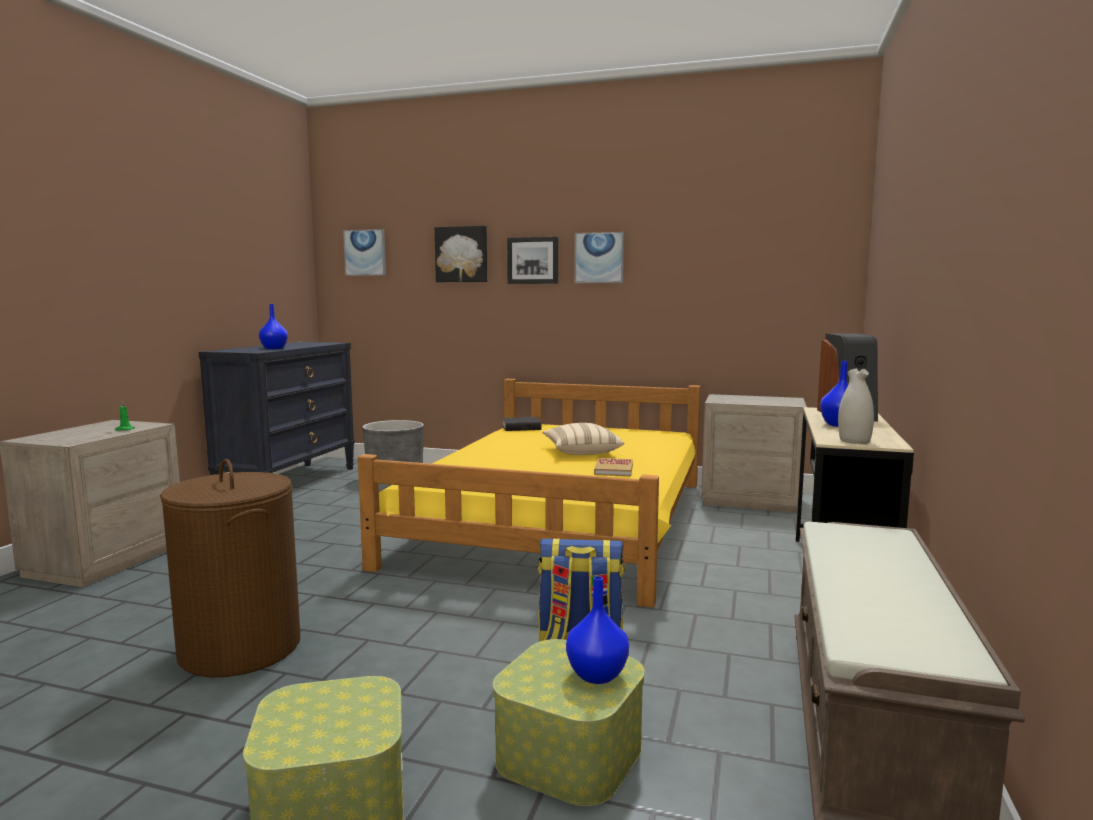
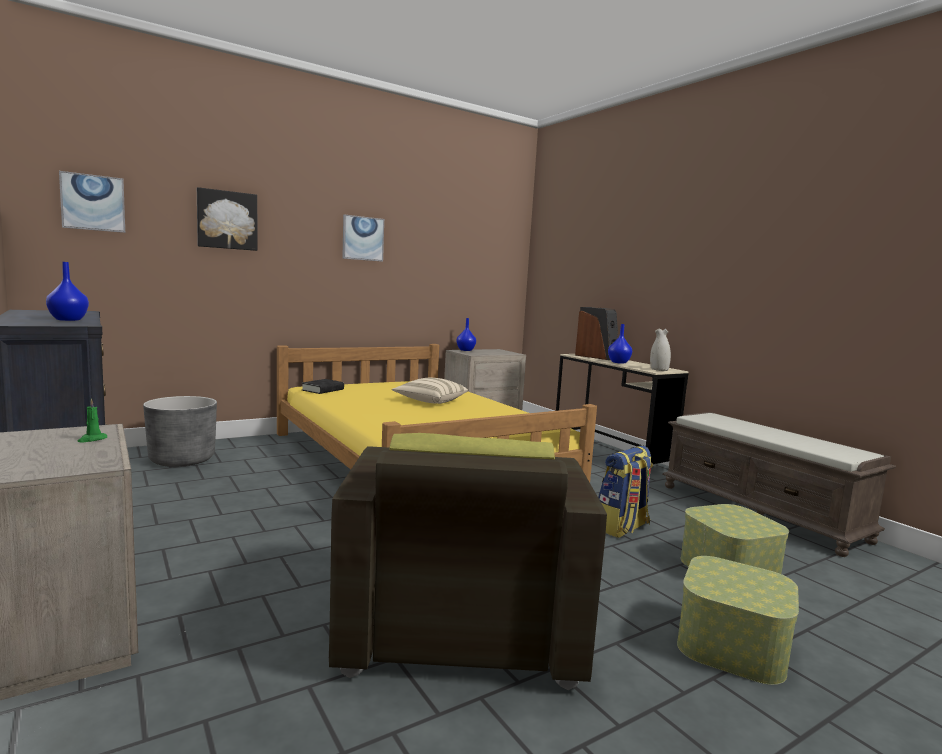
camera: 50 degrees left, 0 degrees up
(239, 648) = (460, 618): brown laundry basket -> brown armchair
(533, 260) = (303, 234): picture -> none
(596, 675) = (741, 515): blue vase -> blue vase (465, 350)
(613, 469) = (489, 409): book -> none

